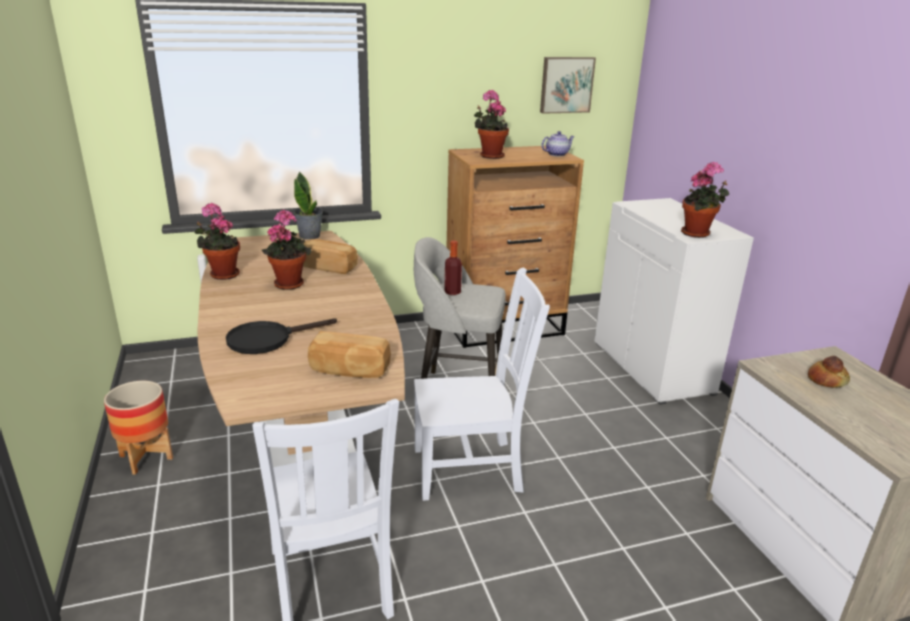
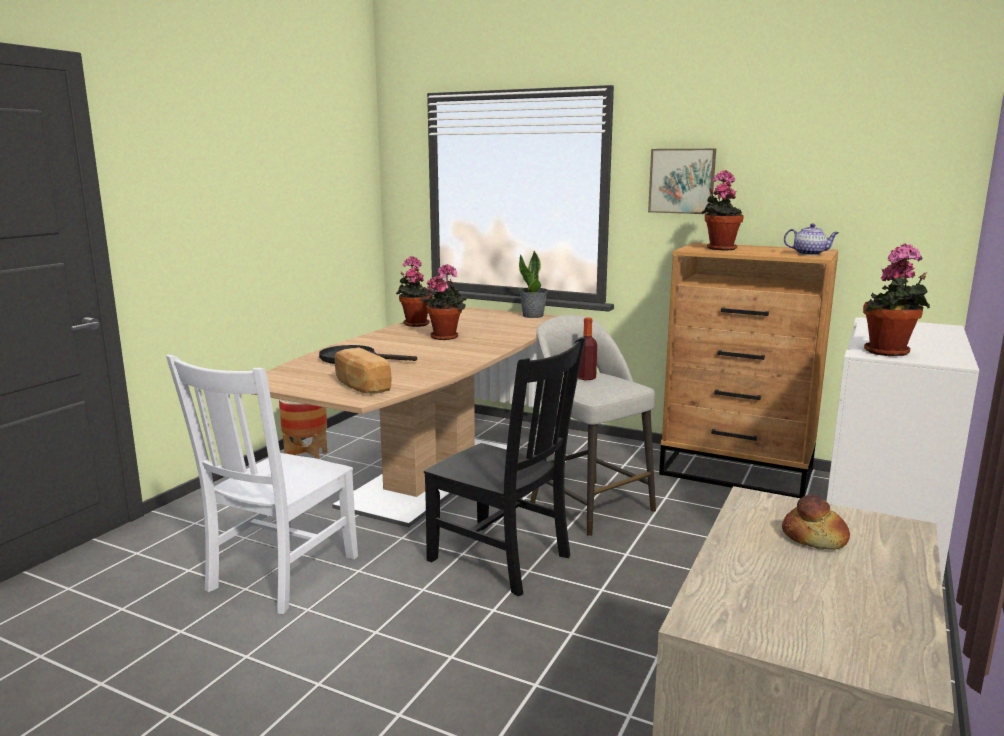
camera: 45 degrees right, 10 degrees down
(329, 267) = (499, 334): bread -> none
(471, 469) = (503, 559): white chair -> black chair
(566, 84) = (860, 172): picture -> picture (682, 181)

